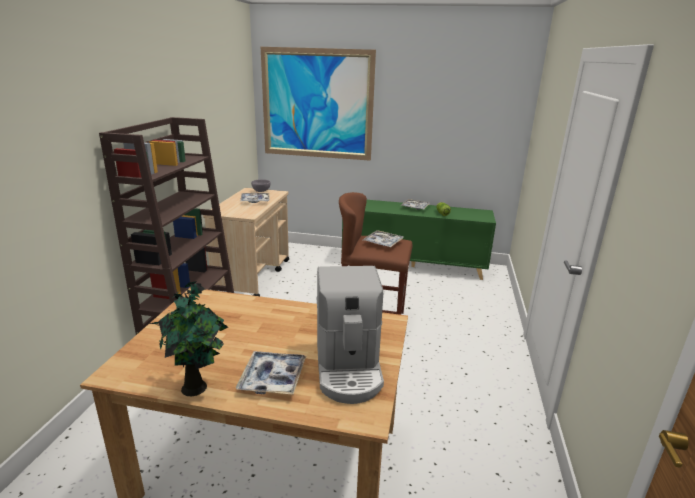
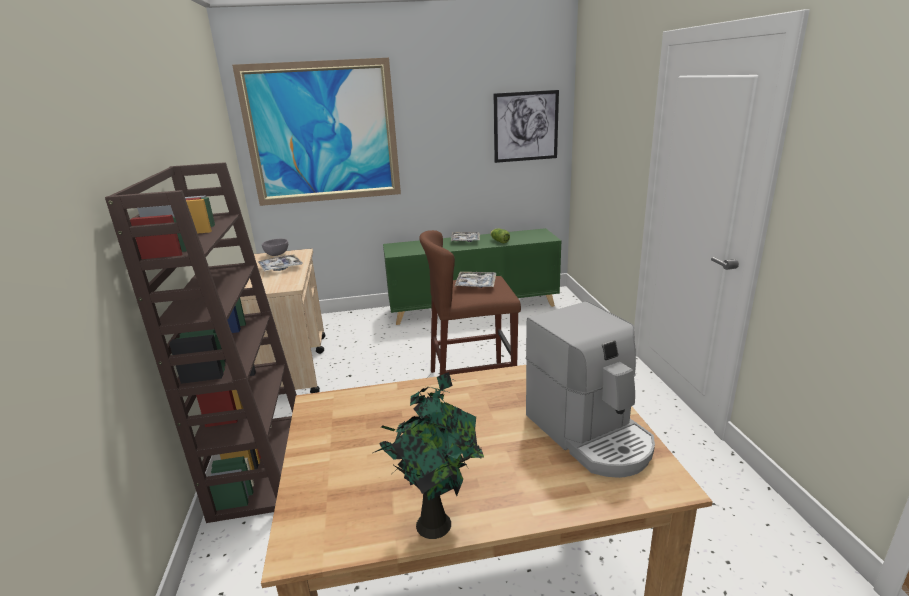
camera: 20 degrees left, 0 degrees up
(272, 378) = (519, 476): tray -> none
(487, 118) = (526, 126): none -> picture

